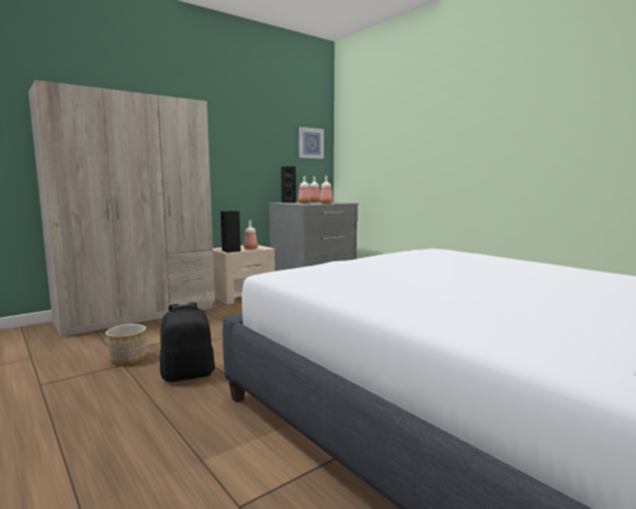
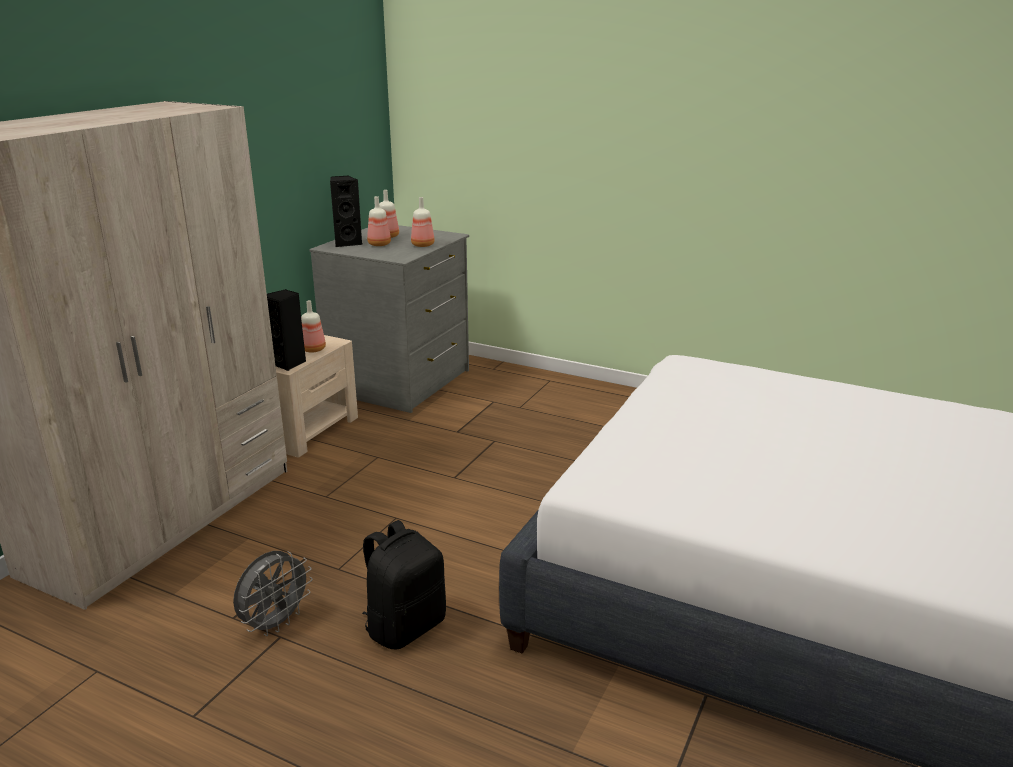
camera: 25 degrees left, 15 degrees up
(128, 359) = (275, 623): planter -> grey fan
(310, 143) = (358, 117): picture -> none

